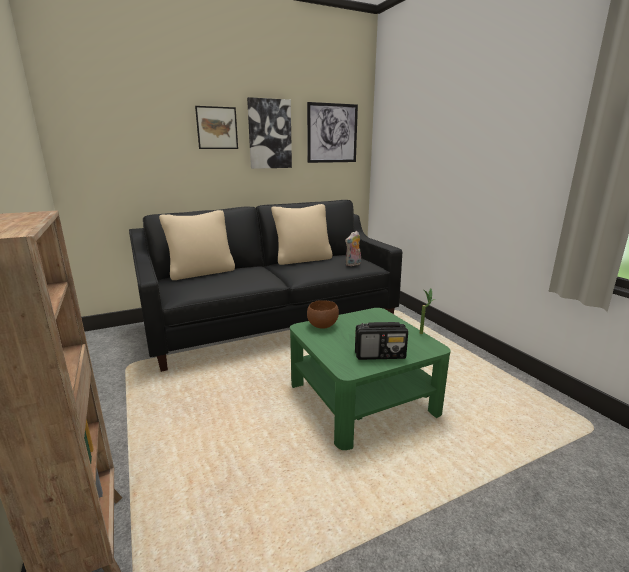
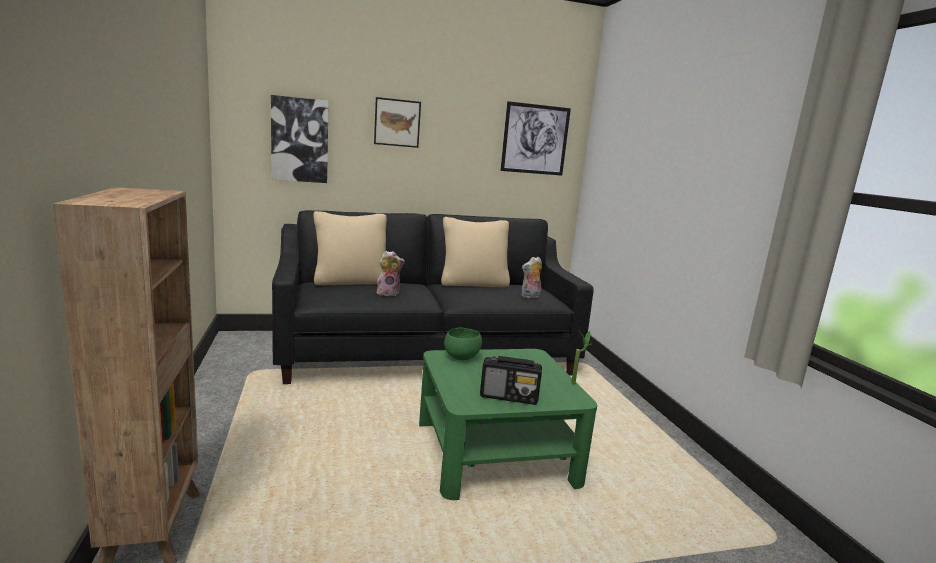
camera: 10 degrees right, 5 degrees down
(239, 278) = (388, 293): none -> plush toy
(269, 134) = (457, 134): picture -> picture (300, 140)
(322, 326) = (461, 357): brown bowl -> green bowl

